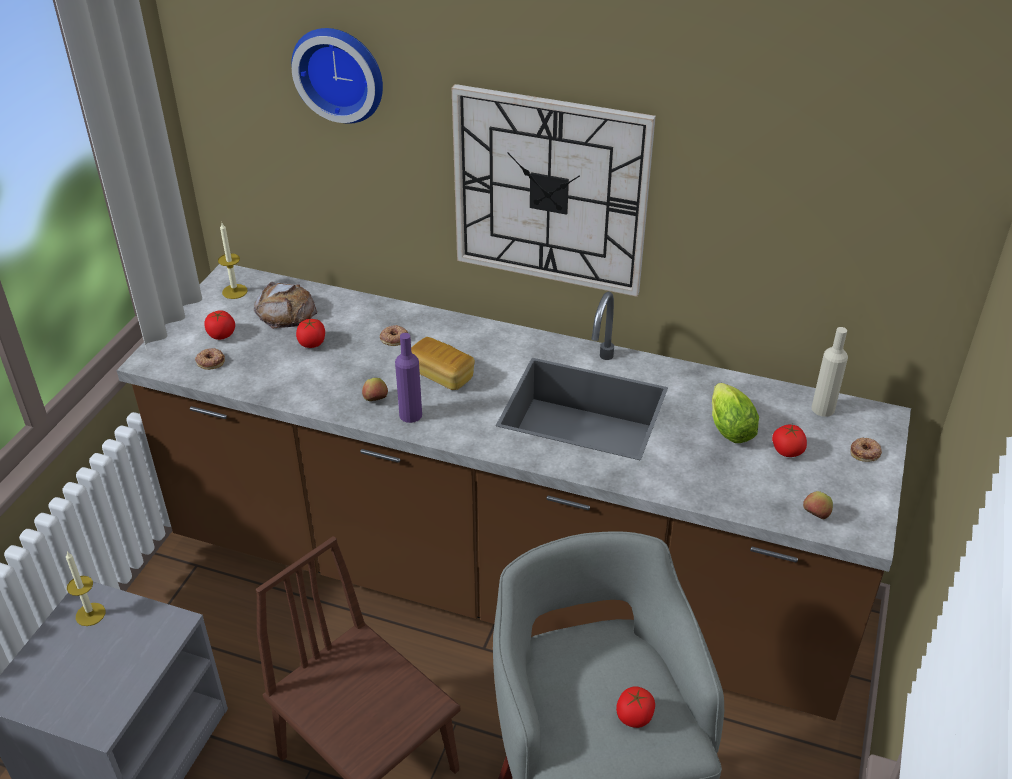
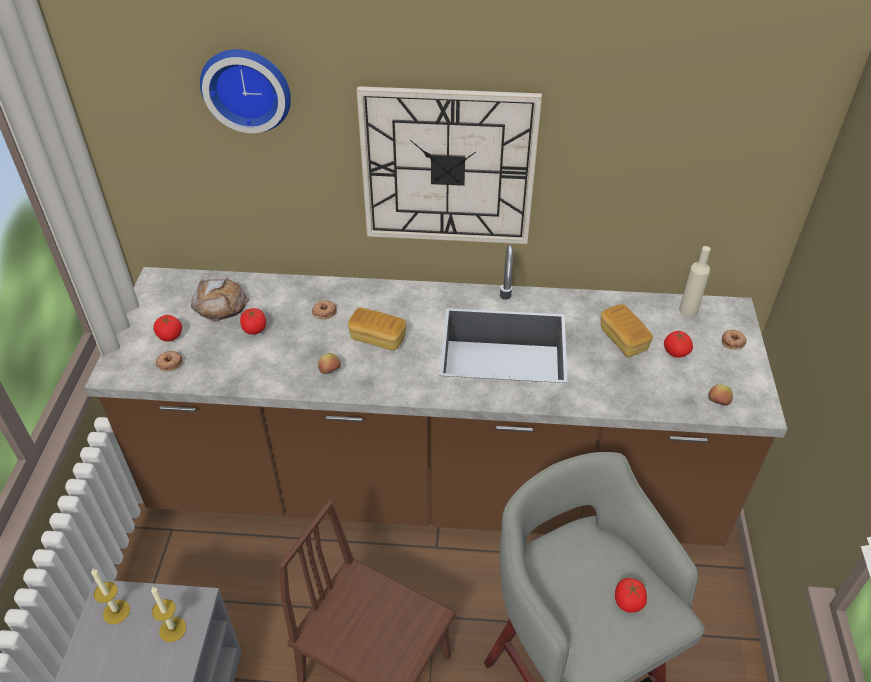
camera: 15 degrees left, 5 degrees up
(234, 291) = (167, 292): candle -> candle (172, 629)
(410, 415) = (365, 379): purple bottle -> none
(728, 426) = (623, 339): lettuce -> bread

